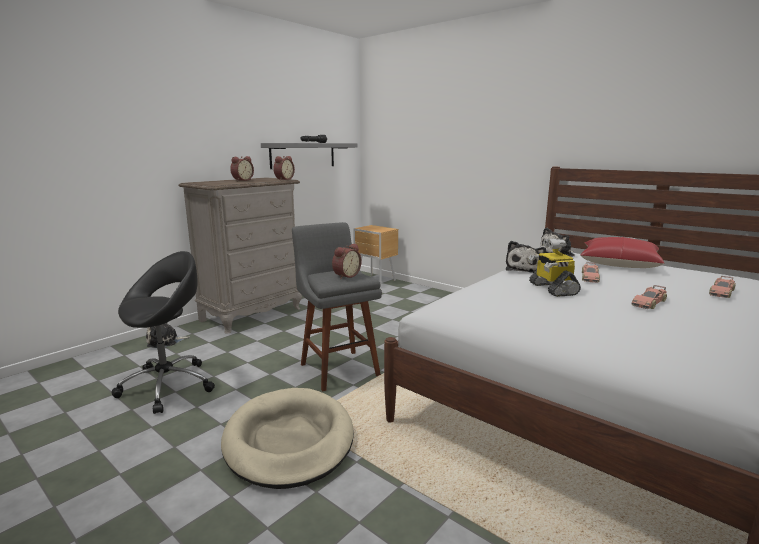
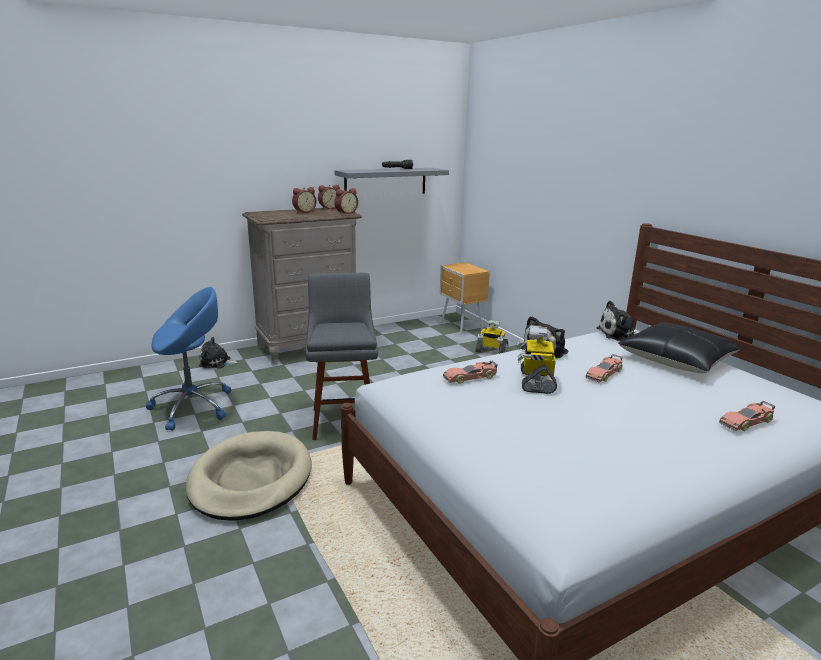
camera: 20 degrees right, 5 degrees up
(169, 385) = (194, 406): black office chair -> blue office chair
(345, 276) = (346, 331): alarm clock -> alarm clock (329, 208)
(416, 295) = (491, 351): none -> toy robot
(619, 264) = (676, 360): red pillow -> black pillow
(649, 303) = (623, 419): toy car -> toy car (470, 377)

